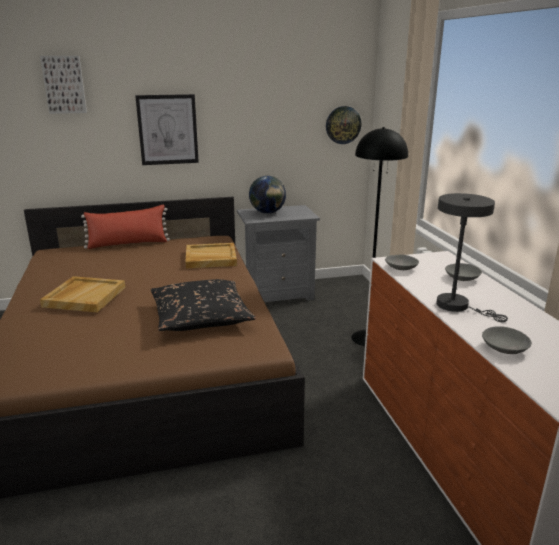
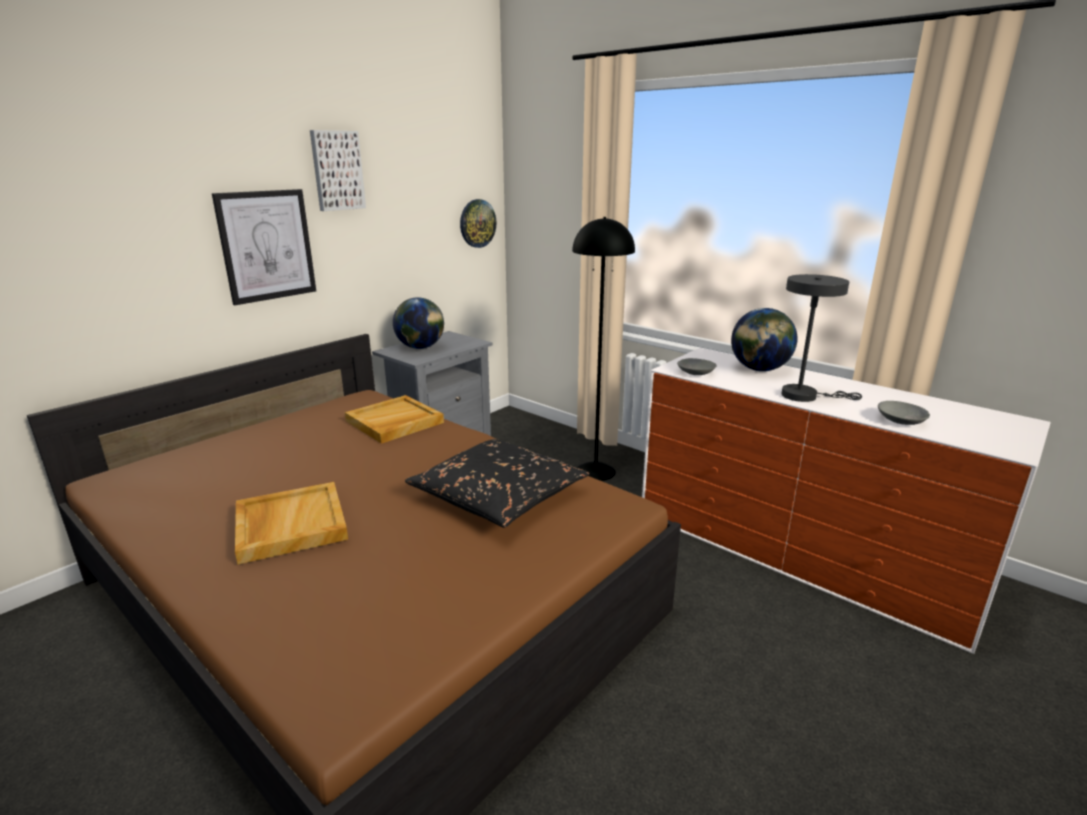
camera: 35 degrees left, 0 degrees up
(64, 84) = (82, 178): picture -> picture (337, 170)
(128, 244) = (236, 433): red pillow -> none
(462, 278) = (759, 370): grey bowl -> globe

